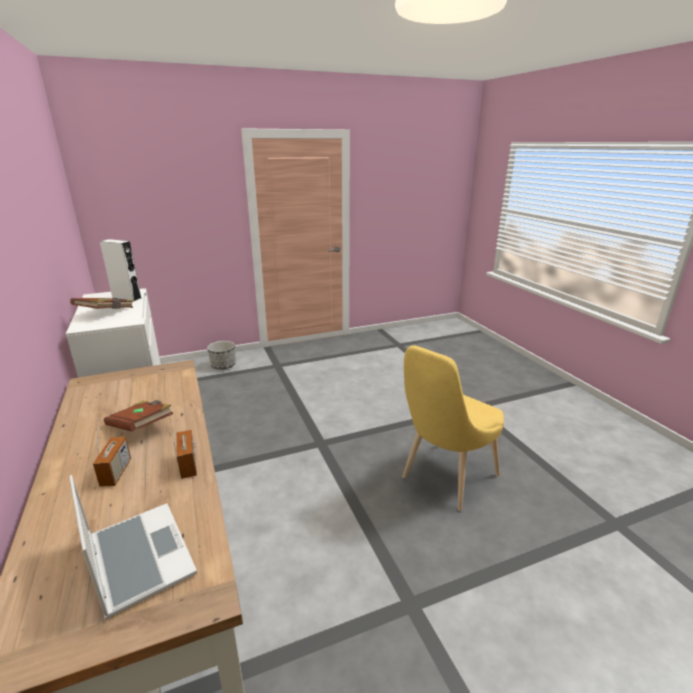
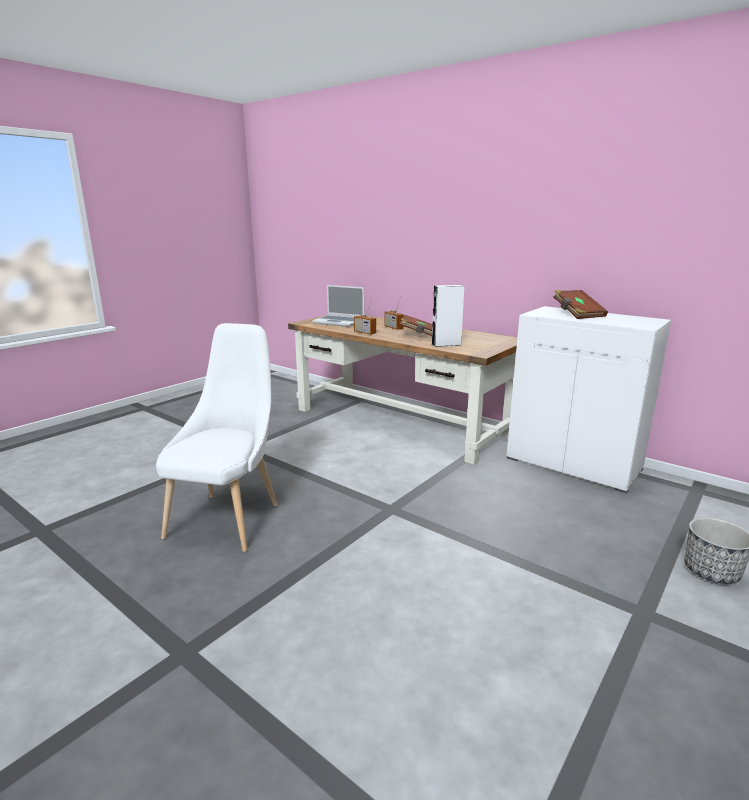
camera: 150 degrees right, 5 degrees down
(127, 298) = (619, 322): white speaker -> white speaker (446, 344)
(445, 479) = (229, 517): yellow chair -> white chair

